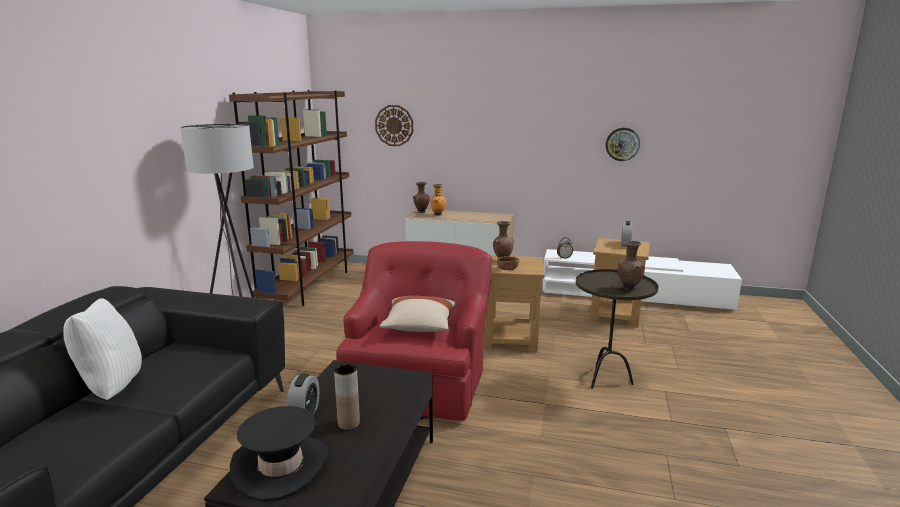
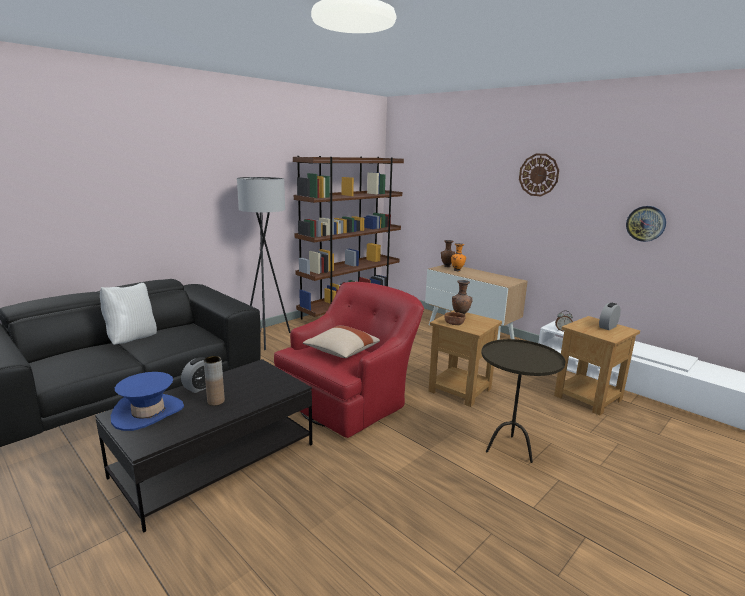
camera: 30 degrees right, 0 degrees up
(281, 467) = (148, 413): black hat -> blue hat
(394, 125) = (439, 189): wall clock -> wall clock (538, 175)
(628, 288) = (528, 363): brown vase -> none

